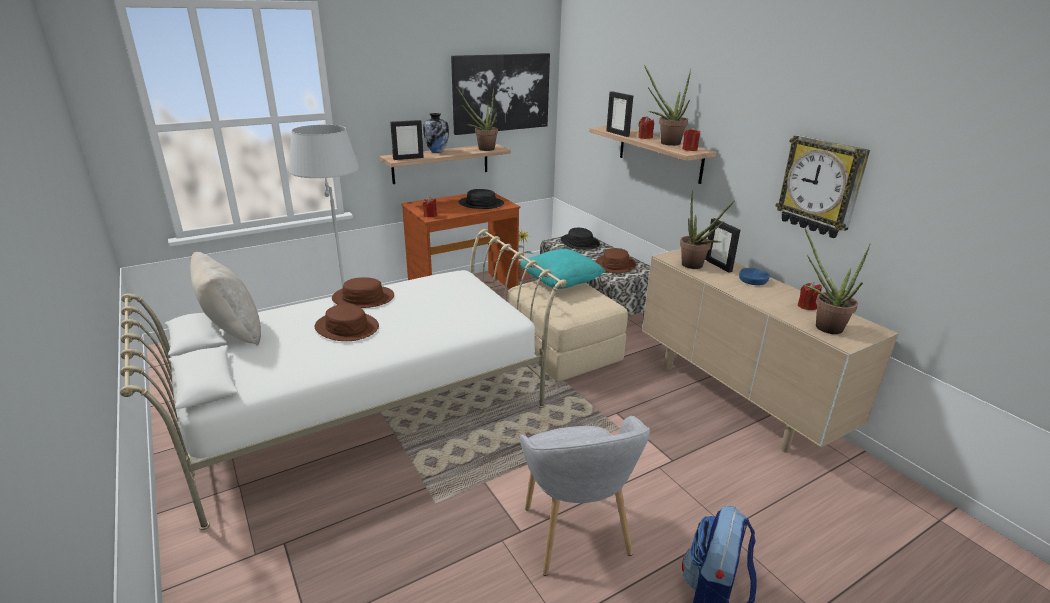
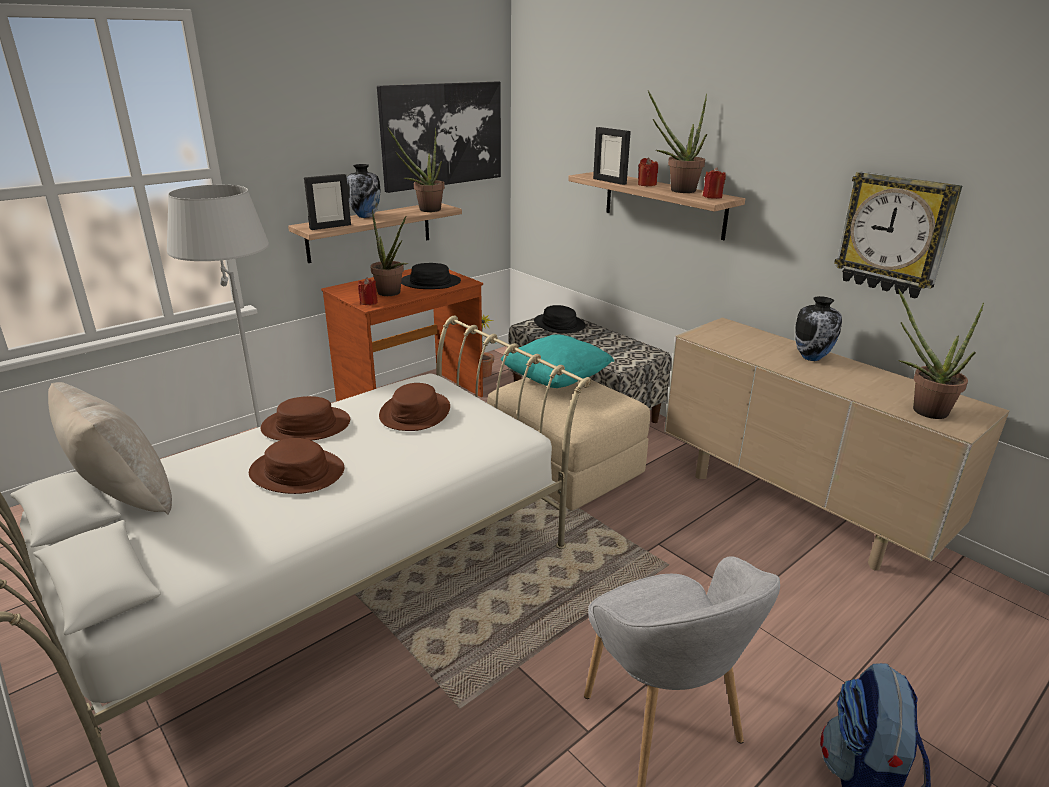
camera: 10 degrees left, 0 degrees up
(615, 265) = (614, 350): brown hat -> brown hat (415, 412)
(695, 266) = (736, 345): potted plant -> potted plant (392, 294)
(718, 265) = (762, 341): picture frame -> none
(753, 280) = (812, 357): blue bowl -> vase
(807, 306) = (890, 386): red candle -> none

